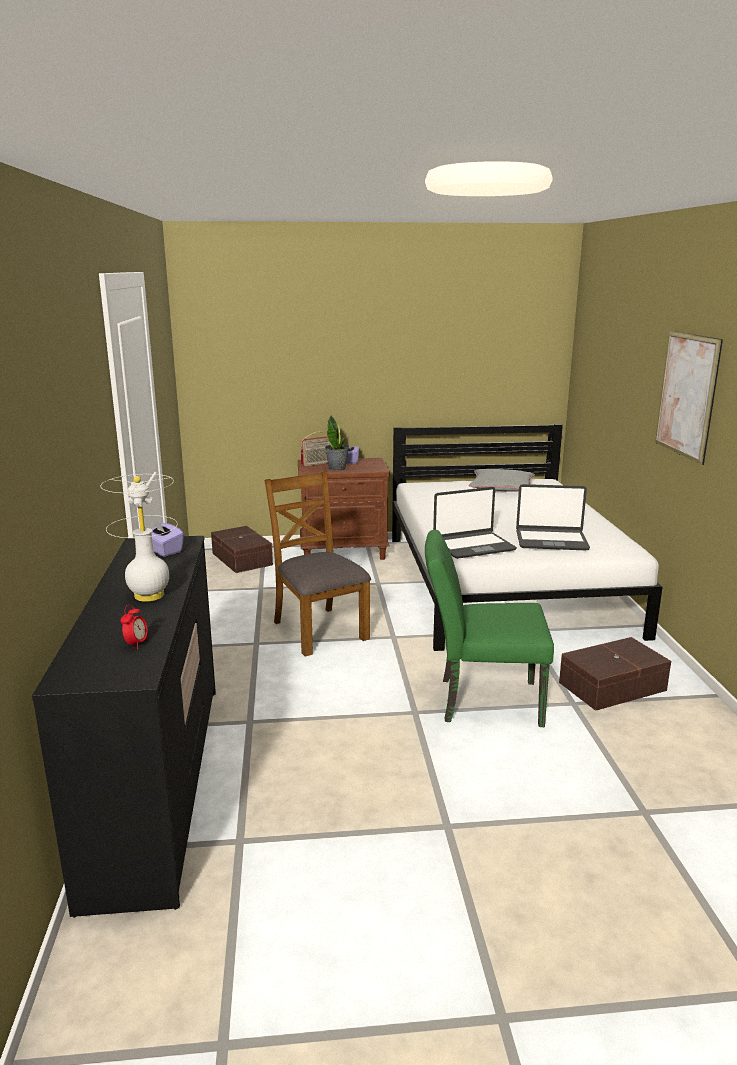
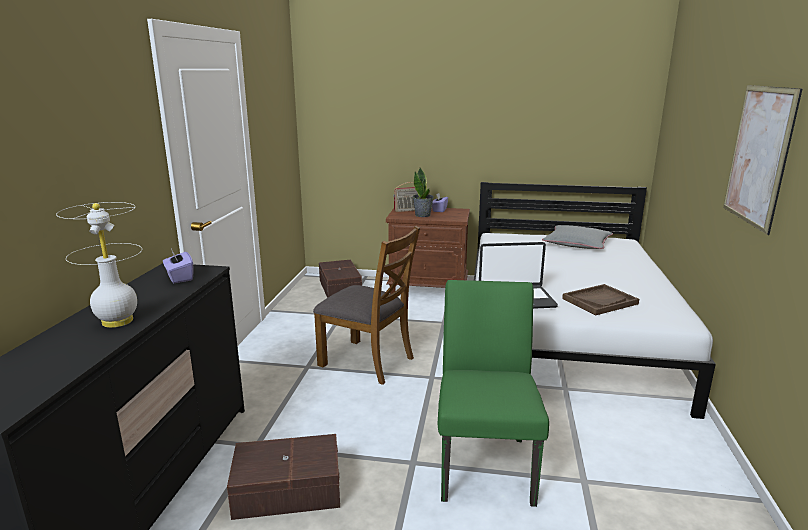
camera: 15 degrees right, 0 degrees up
(136, 644) = (45, 374): alarm clock -> none
(318, 630) = (368, 361): brown chair -> brown chair turned 135 degrees clockwise
(480, 701) = (485, 461): green chair -> green chair turned 75 degrees clockwise
(551, 541) = (600, 301): laptop -> brown tray
(610, 686) = (634, 467): brown storage box -> brown storage box (286, 488)

